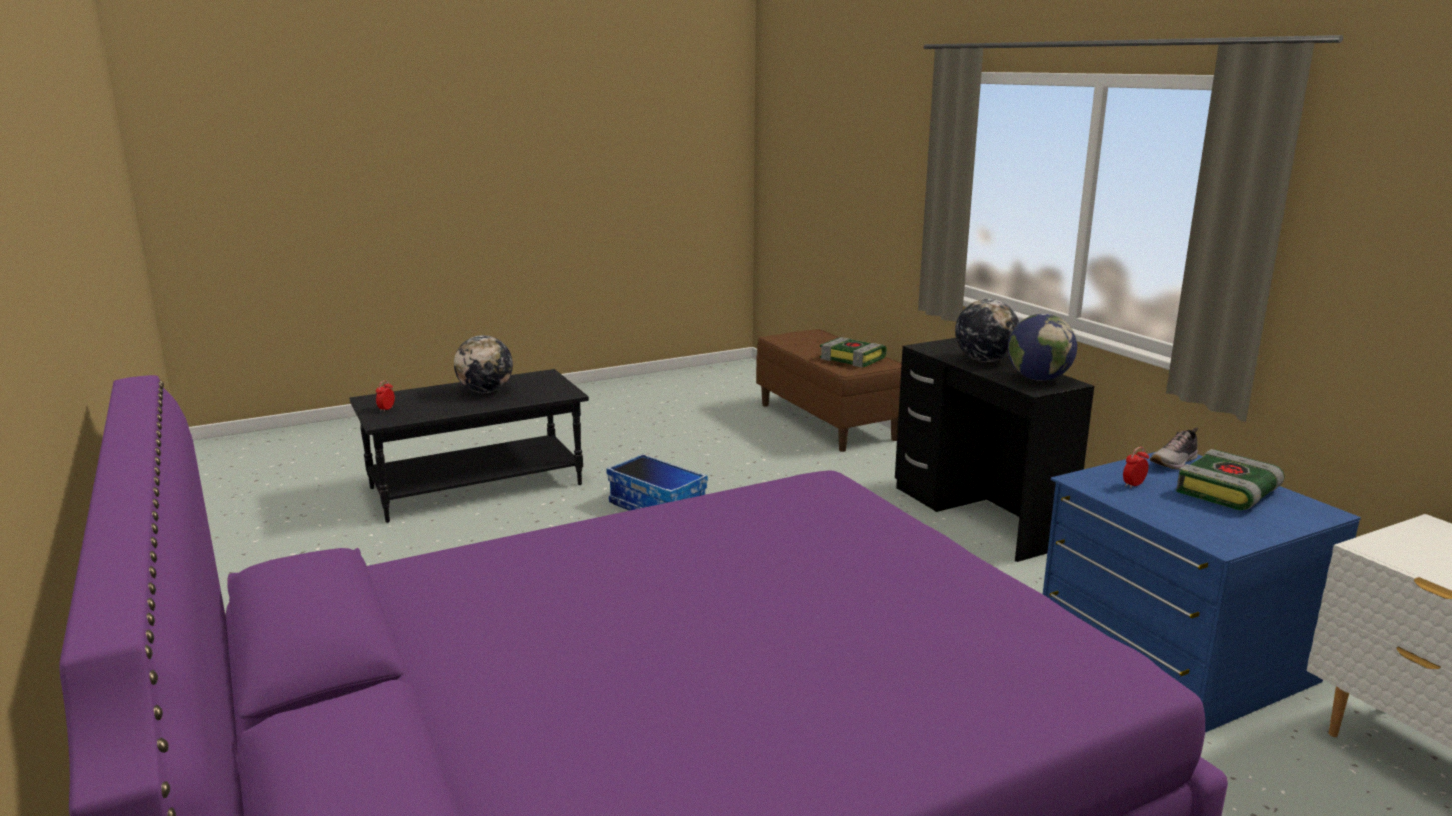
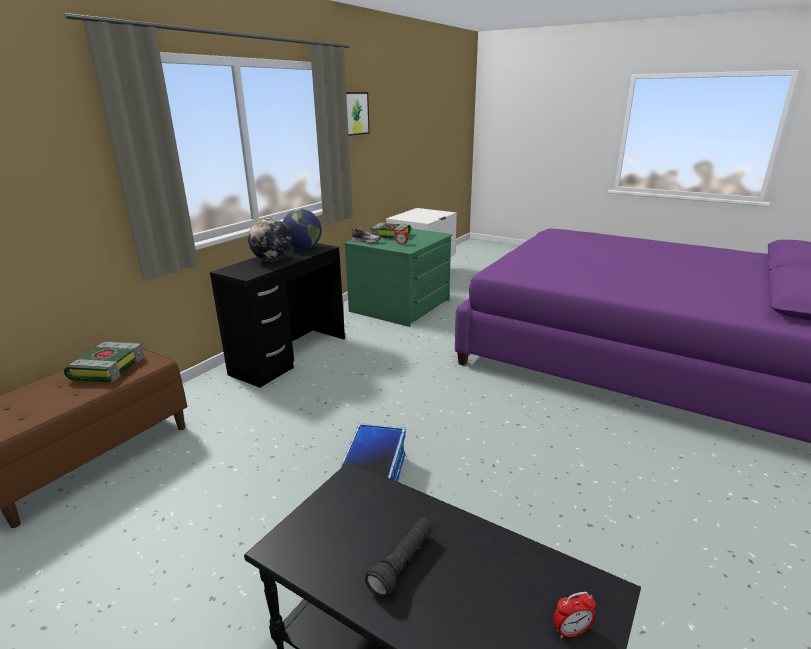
camera: 120 degrees left, 5 degrees up
(485, 391) = (402, 563): globe -> black flashlight
(1171, 656) = (401, 306): blue dresser -> green dresser
(1377, 198) = (353, 113): none -> picture

